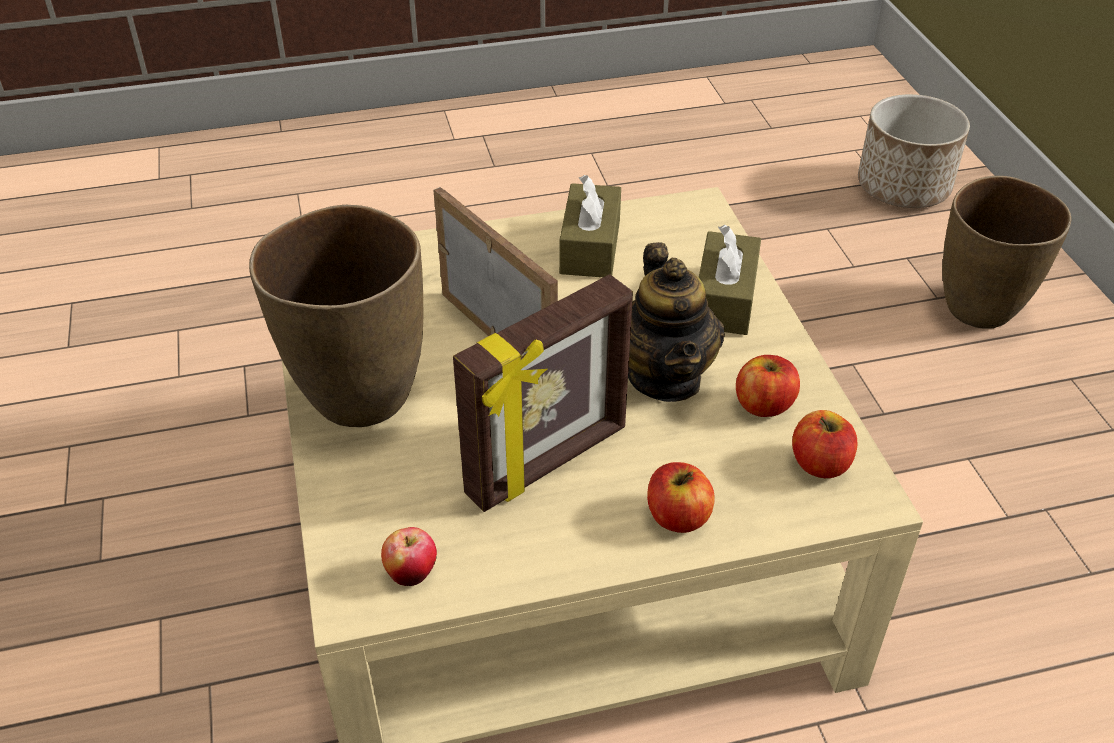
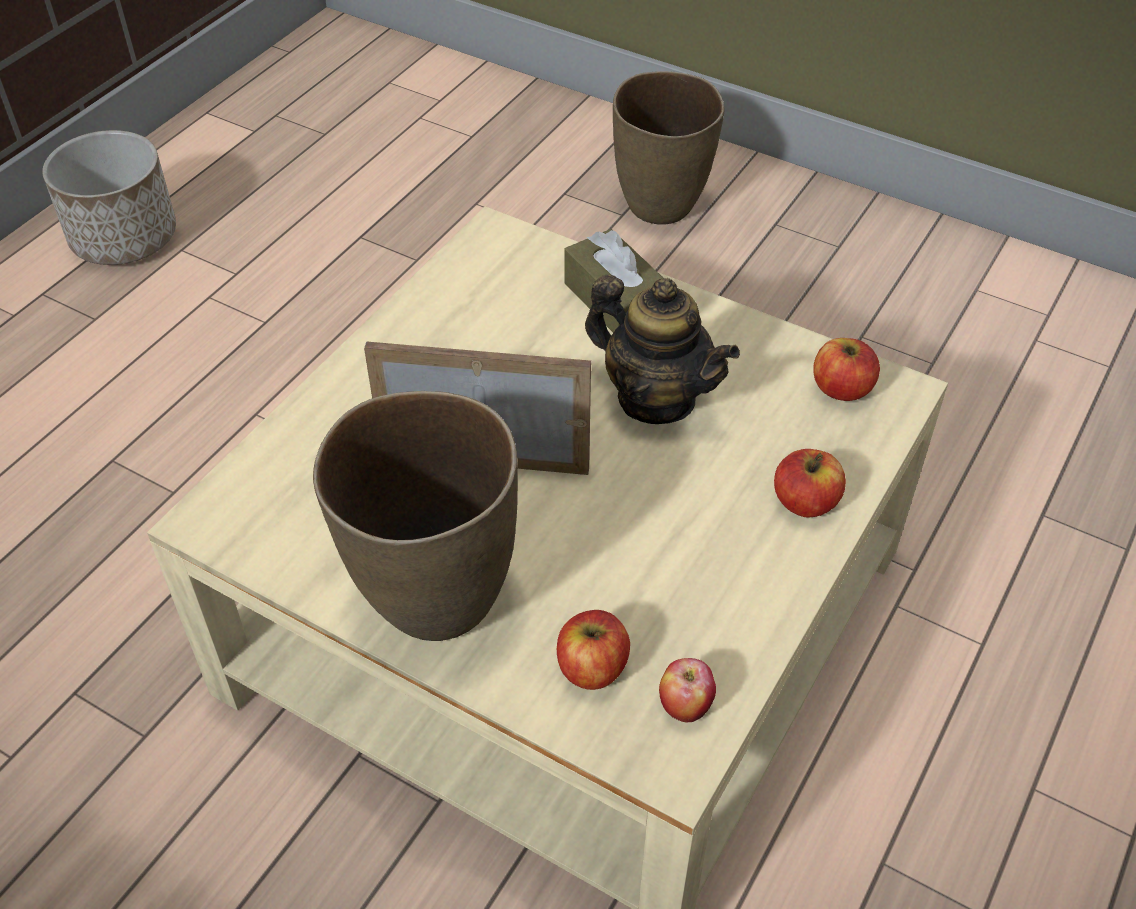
camera: 45 degrees left, 5 degrees up
(549, 463) = (664, 534): picture frame -> none
(590, 247) = (451, 326): brown tissue box -> none
(763, 405) = (751, 370): apple -> apple (592, 667)
(902, 187) = (494, 131): planter -> planter (123, 237)

